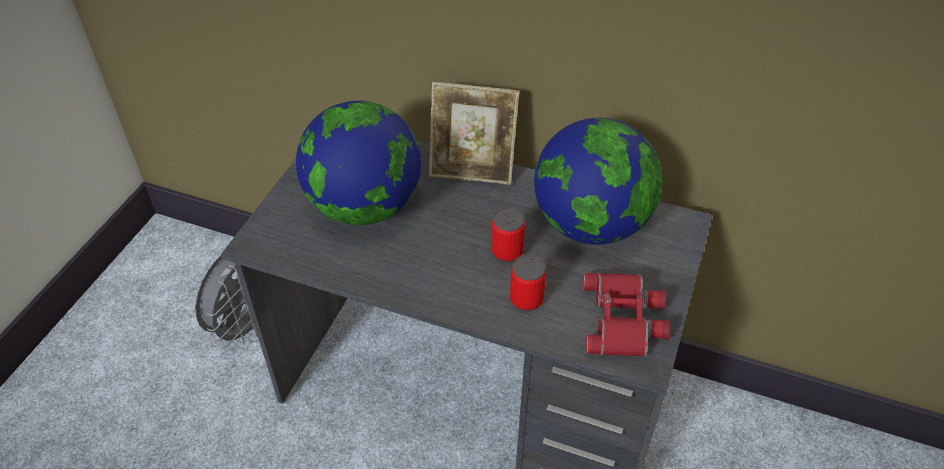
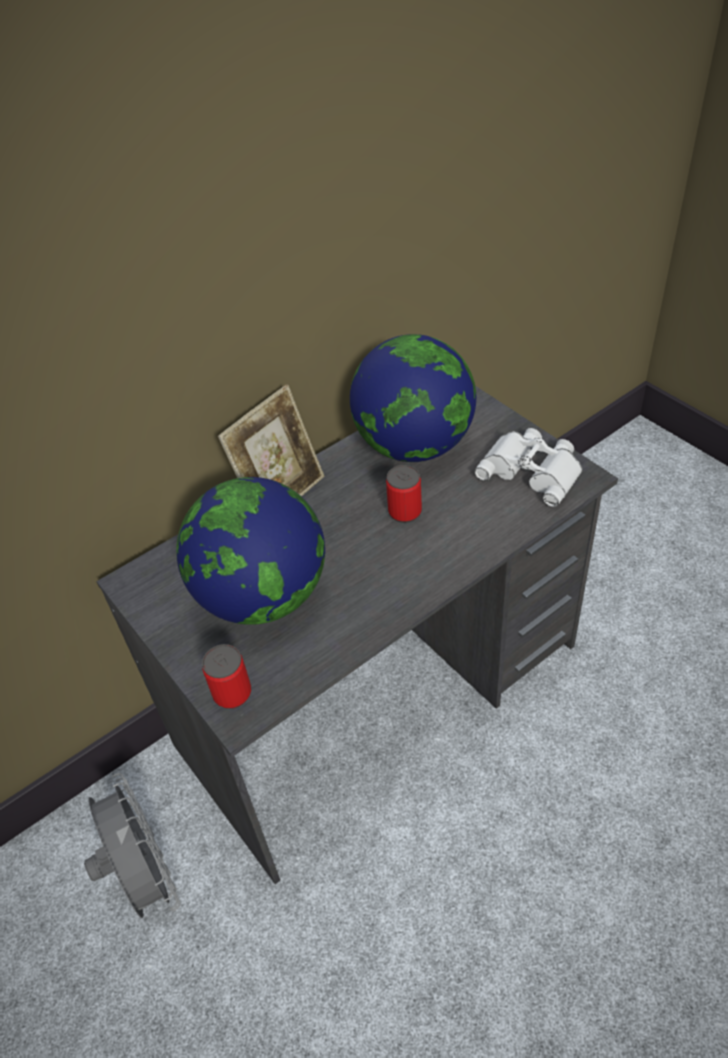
camera: 55 degrees left, 0 degrees up
(526, 299) = (470, 521): can -> can (232, 693)
(624, 320) = (532, 470): red binoculars -> white binoculars

